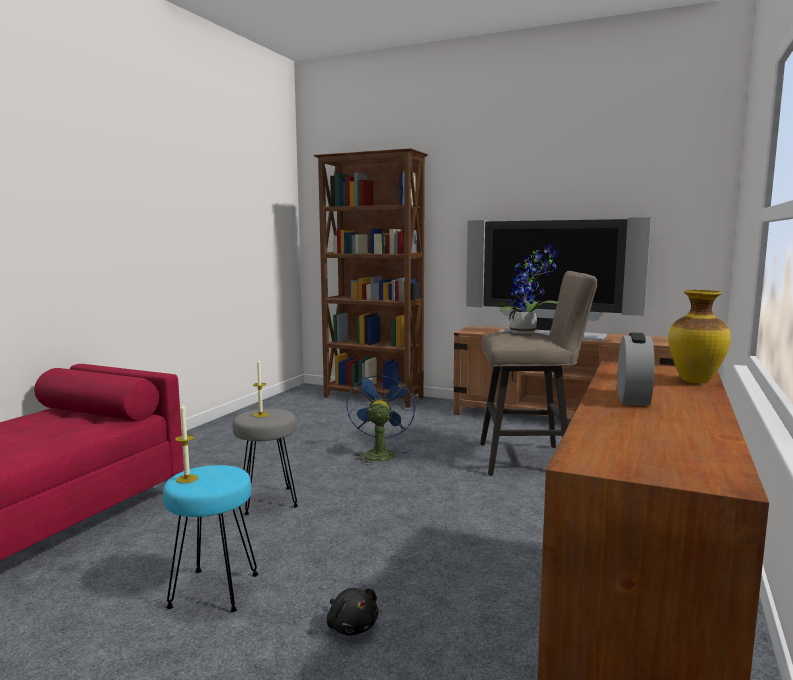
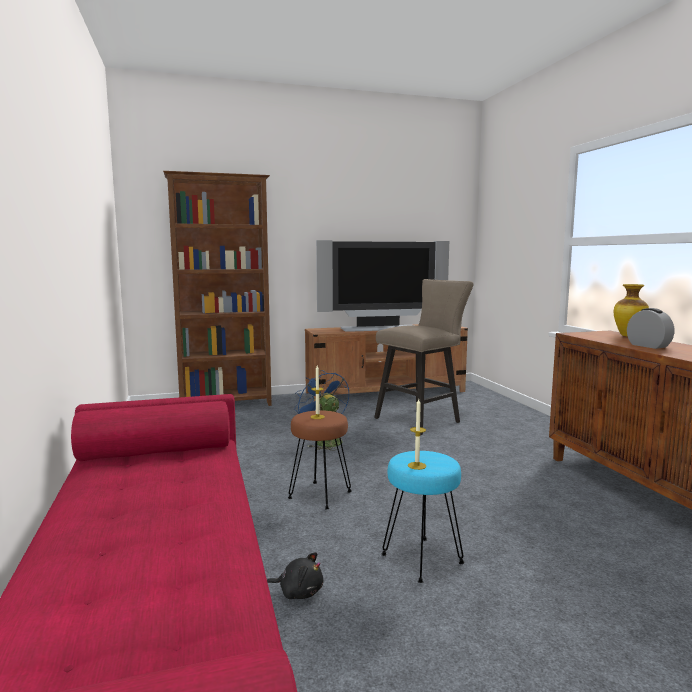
camera: 40 degrees left, 0 degrees up
(267, 501) = (319, 495): grey stool -> brown stool
(351, 626) = (533, 537): black plush toy -> black plush toy (298, 592)
(526, 332) = (418, 325): potted plant -> none

